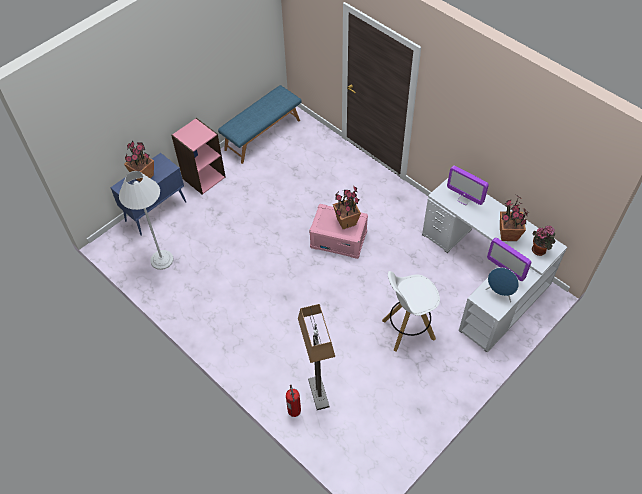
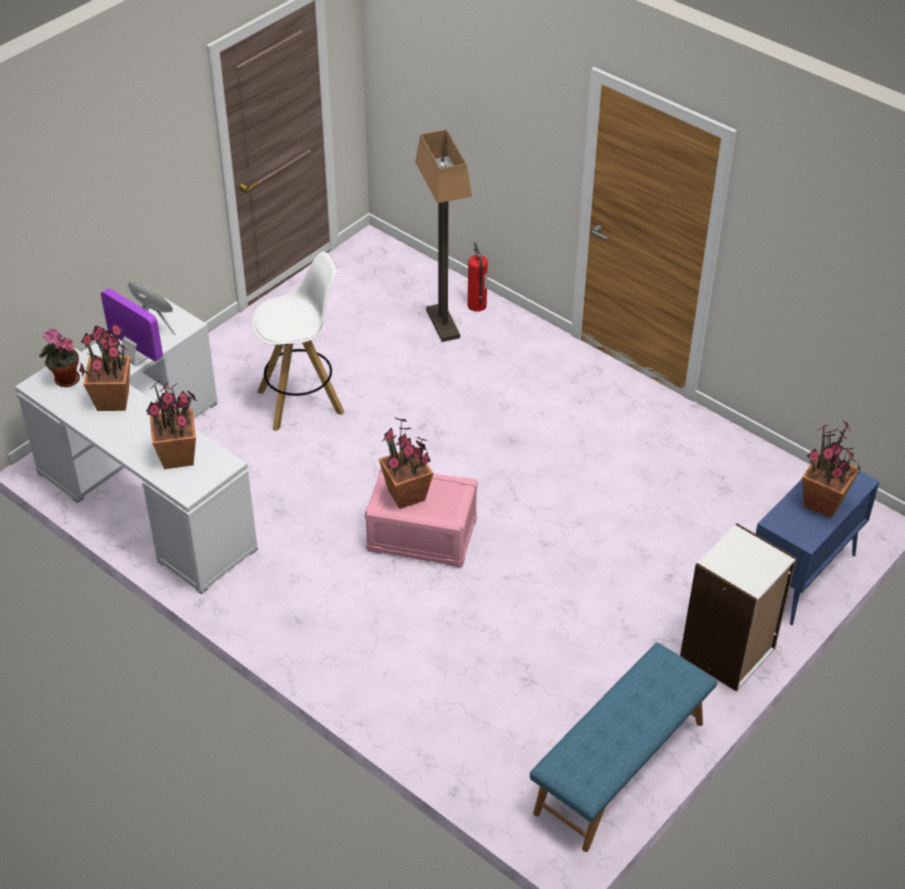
camera: 175 degrees right, 10 degrees down
(162, 260) = (751, 490): white floor lamp -> none
(203, 177) = (728, 653): pink bookcase -> white bookcase
(464, 199) = (178, 456): monitor -> potted plant

